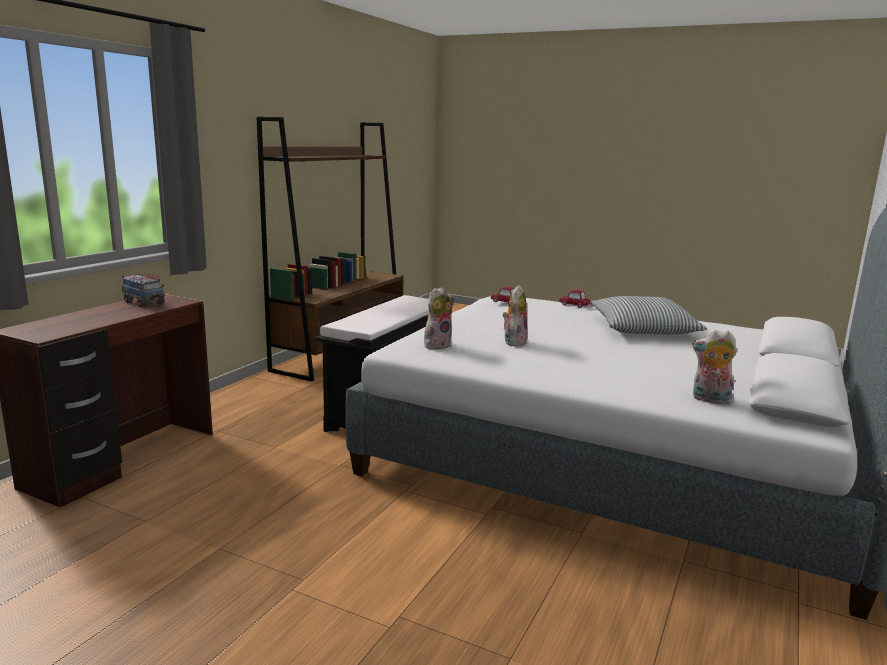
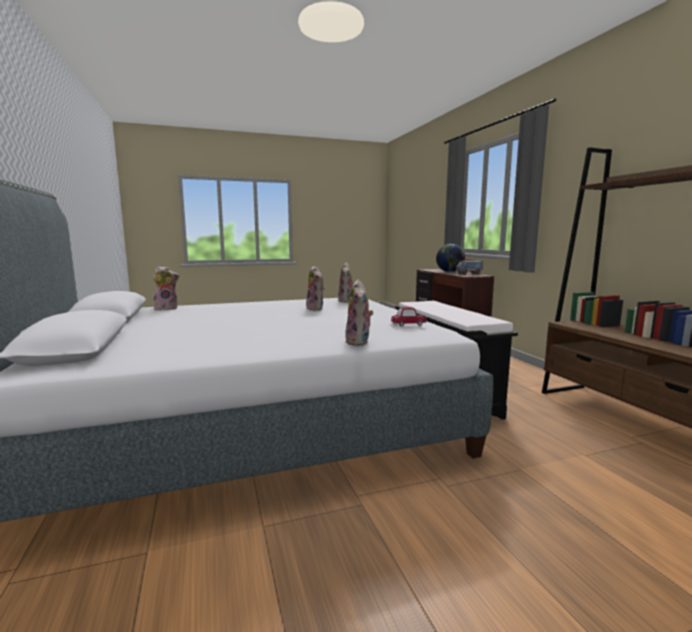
camera: 135 degrees right, 5 degrees down
(102, 315) = (450, 272): none -> globe
(574, 305) = (359, 342): toy car -> plush toy
(643, 328) = (246, 334): pillow -> none

